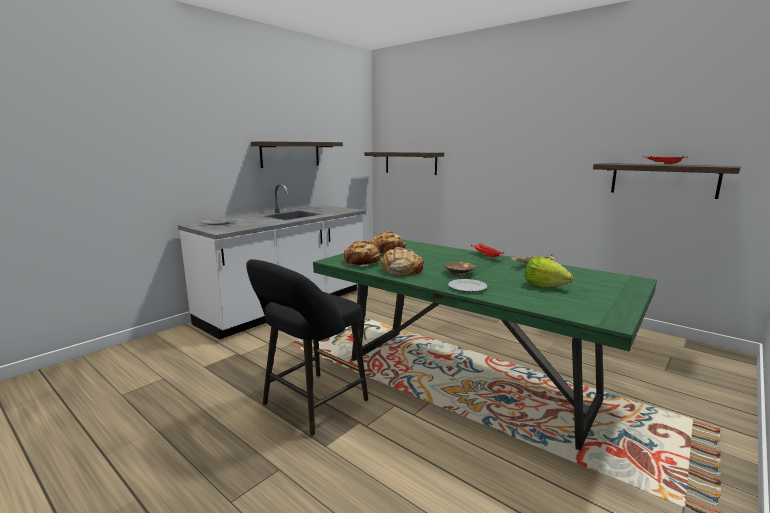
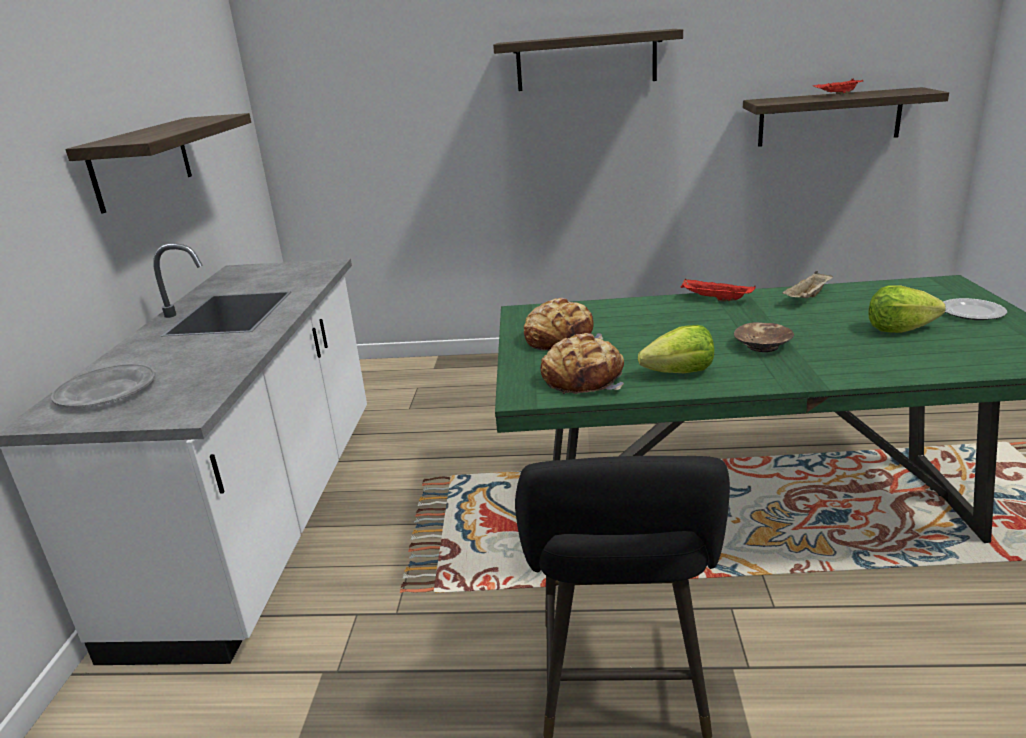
camera: 35 degrees left, 10 degrees up
(401, 270) = (680, 372): bread -> lettuce
(410, 163) = (364, 136): shelf -> shelf (586, 61)
(467, 287) = (835, 370): plate -> plate (971, 312)

